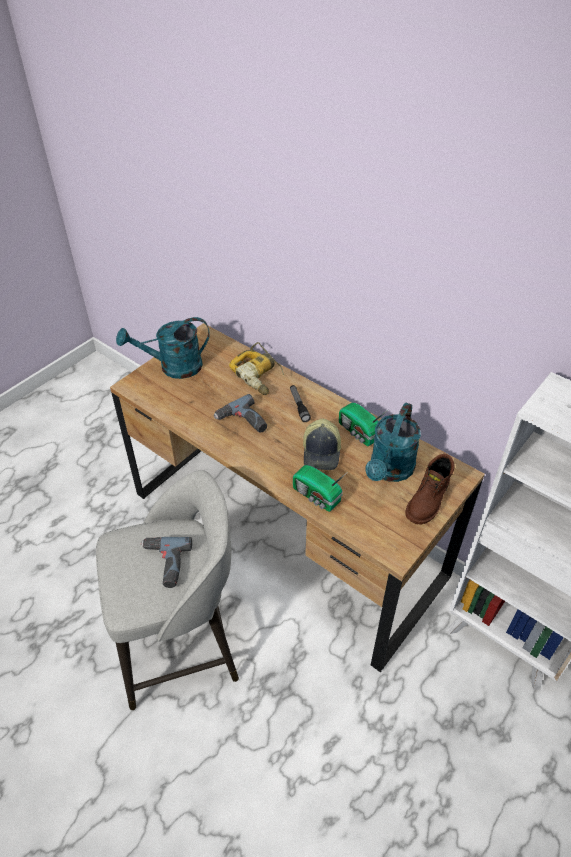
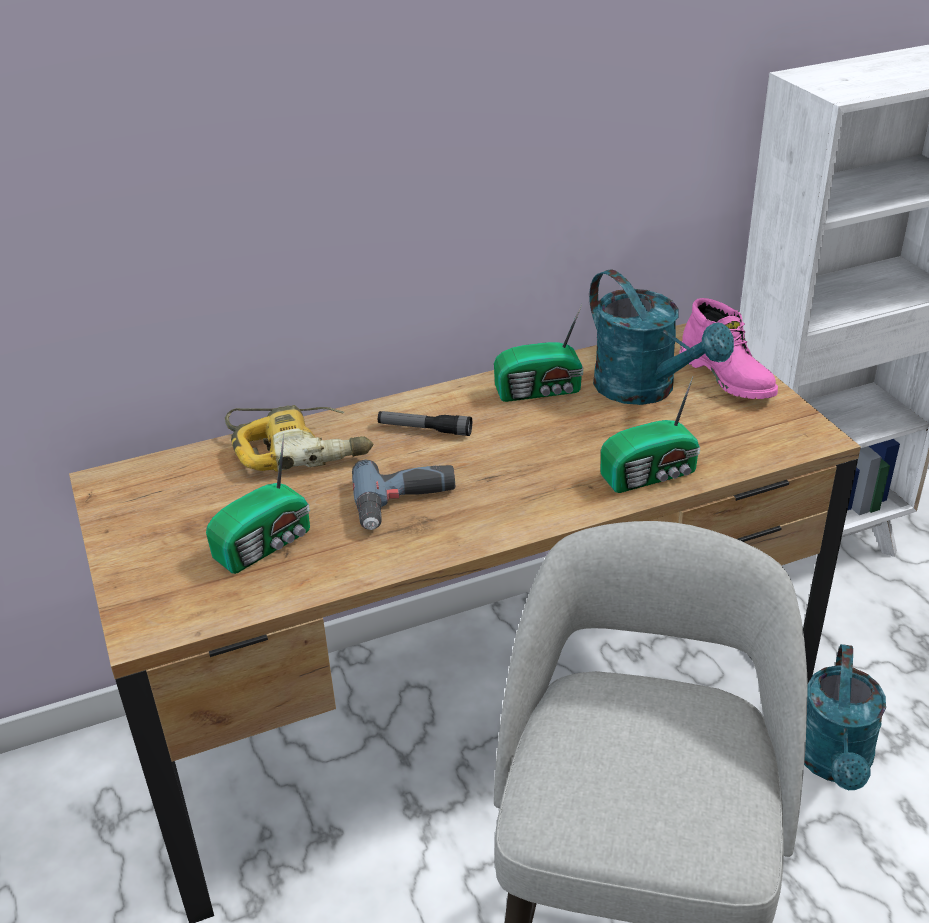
camera: 60 degrees left, 10 degrees down
(164, 564) = (656, 748): power drill -> none
(173, 367) = (157, 550): turquoise watering can -> turquoise watering can (835, 764)
(193, 394) = (266, 544): none -> radio
(322, 452) = (556, 439): cap -> none
(428, 501) = (728, 377): brown boot -> pink boot

